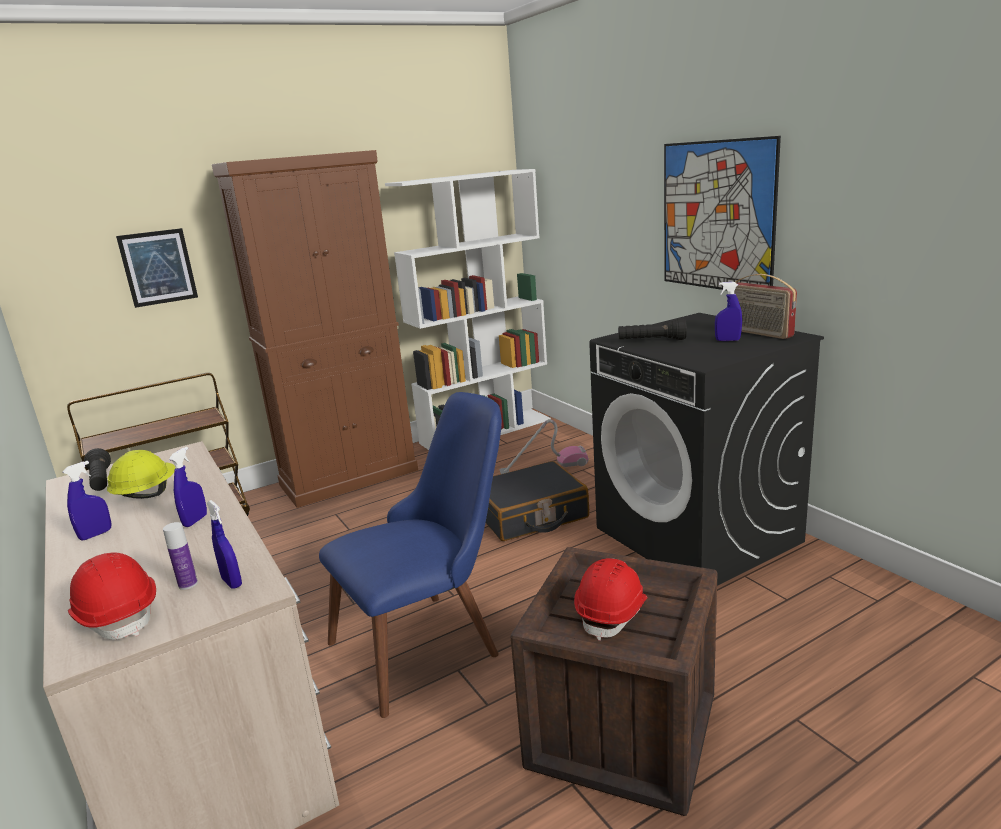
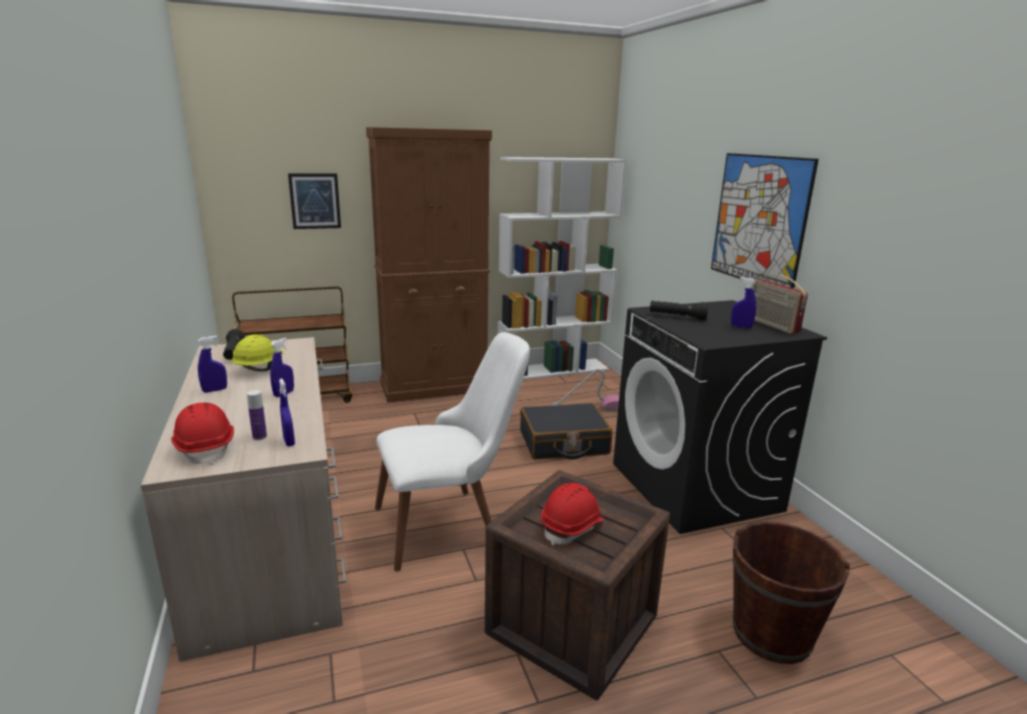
camera: 10 degrees right, 0 degrees up
(431, 639) = (451, 522): blue chair -> white chair
(844, 685) = (771, 634): none -> brown bucket

